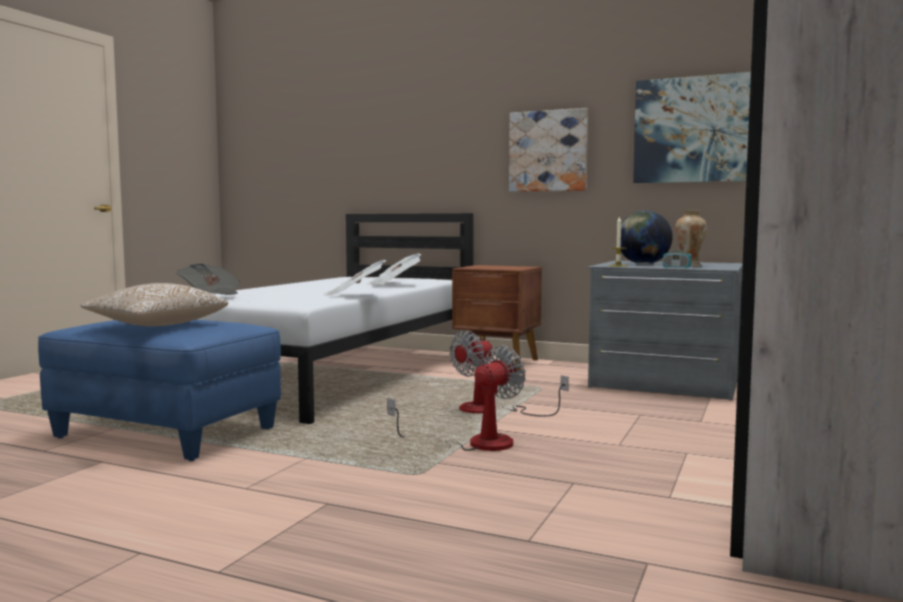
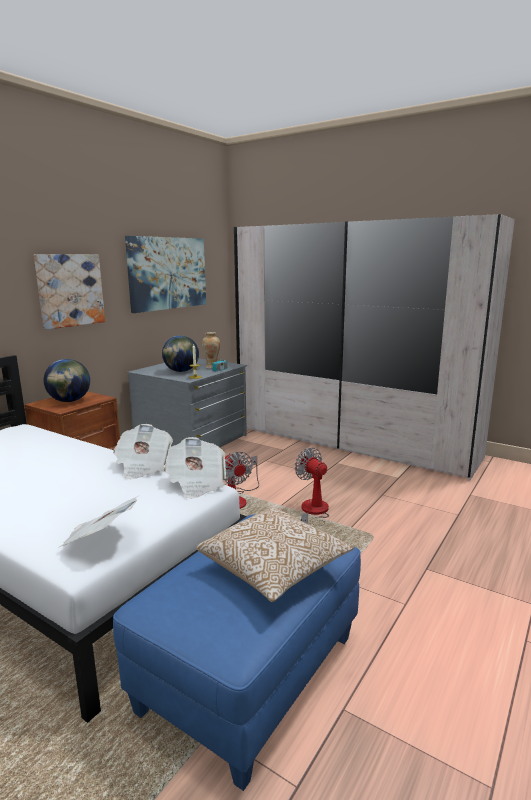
camera: 80 degrees left, 10 degrees up
(394, 284) = (59, 447): newspaper -> newspaper (196, 483)
(495, 267) = (69, 401): none -> globe

